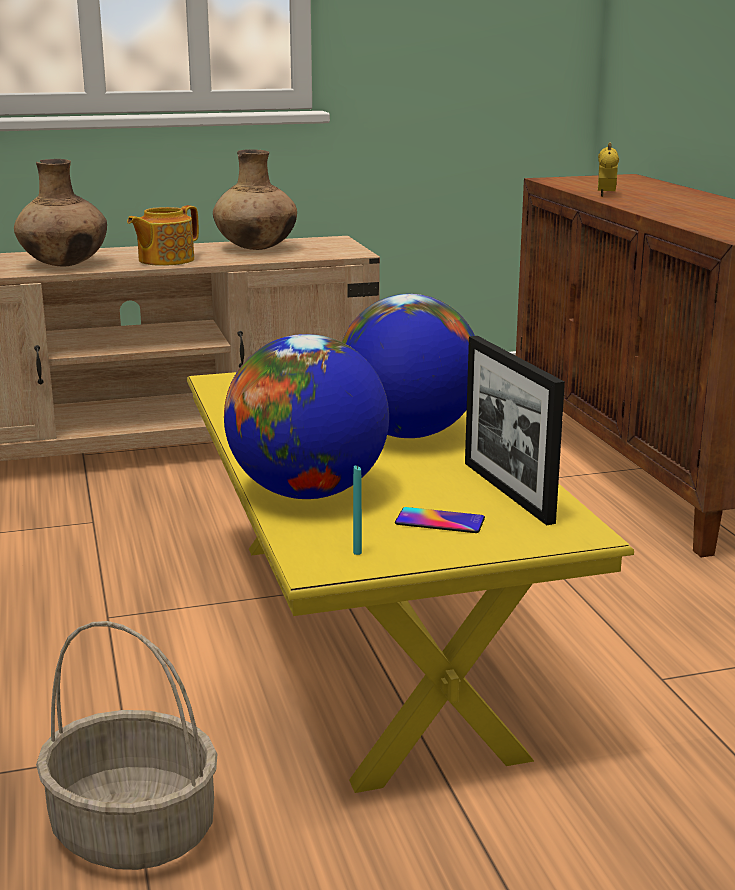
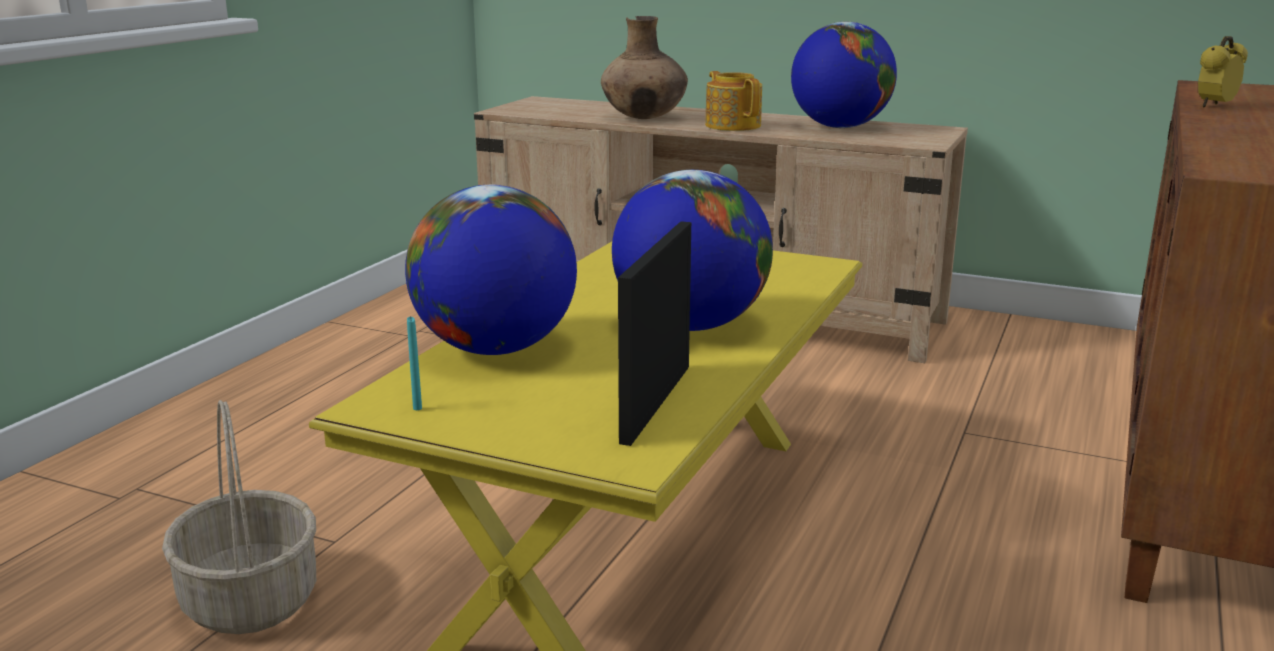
camera: 40 degrees right, 0 degrees up
(165, 260) = (733, 125): teapot -> teapot turned 75 degrees clockwise
(256, 248) = (840, 127): brown vase -> globe
(440, 521) = (538, 407): phone -> none

